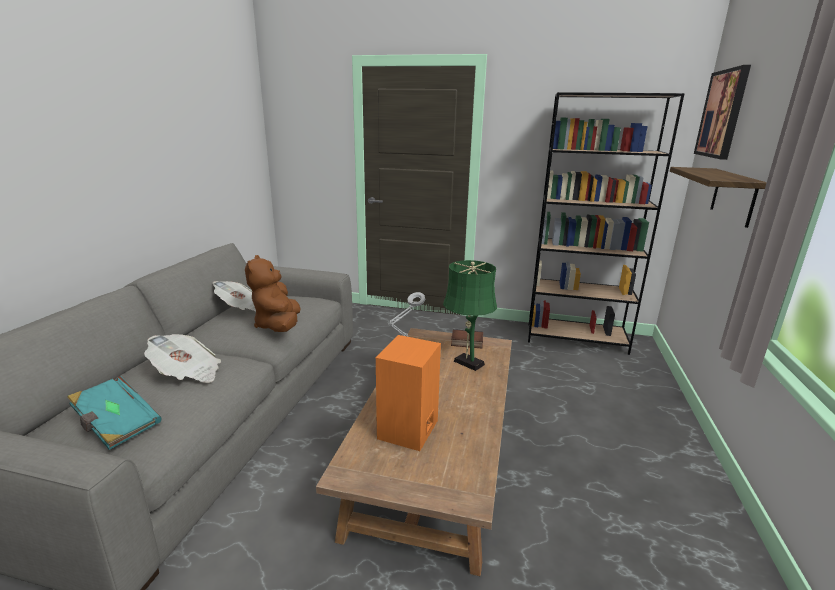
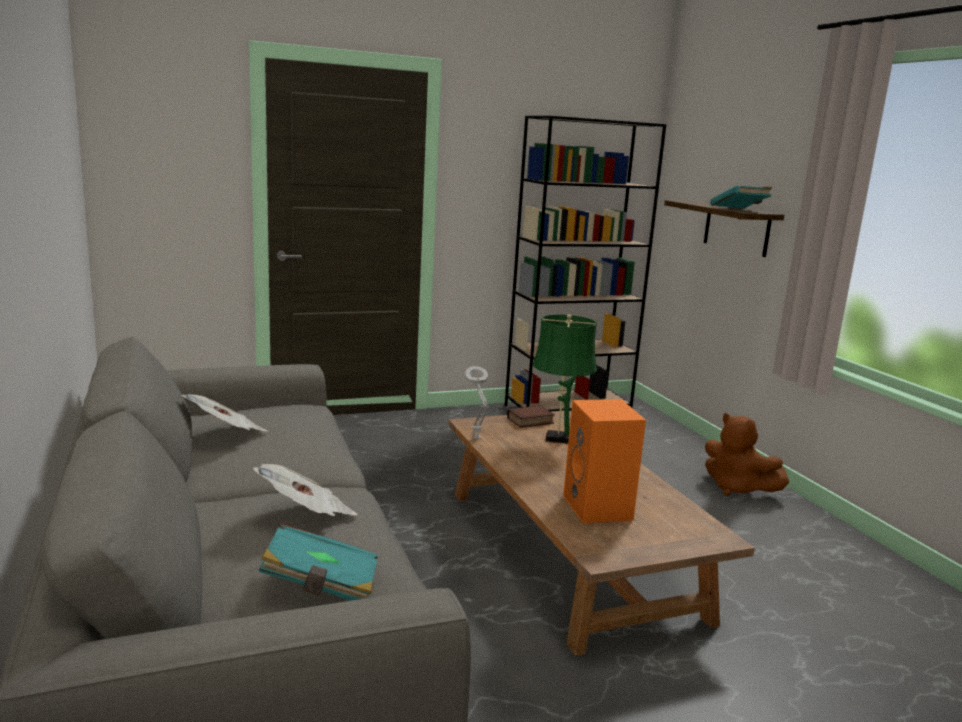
camera: 35 degrees left, 5 degrees down
(278, 326) = (317, 442): brown plush toy -> brown plush toy (736, 488)
(719, 177) = (739, 210): none -> turquoise book
(722, 114) = (696, 146): picture -> none

